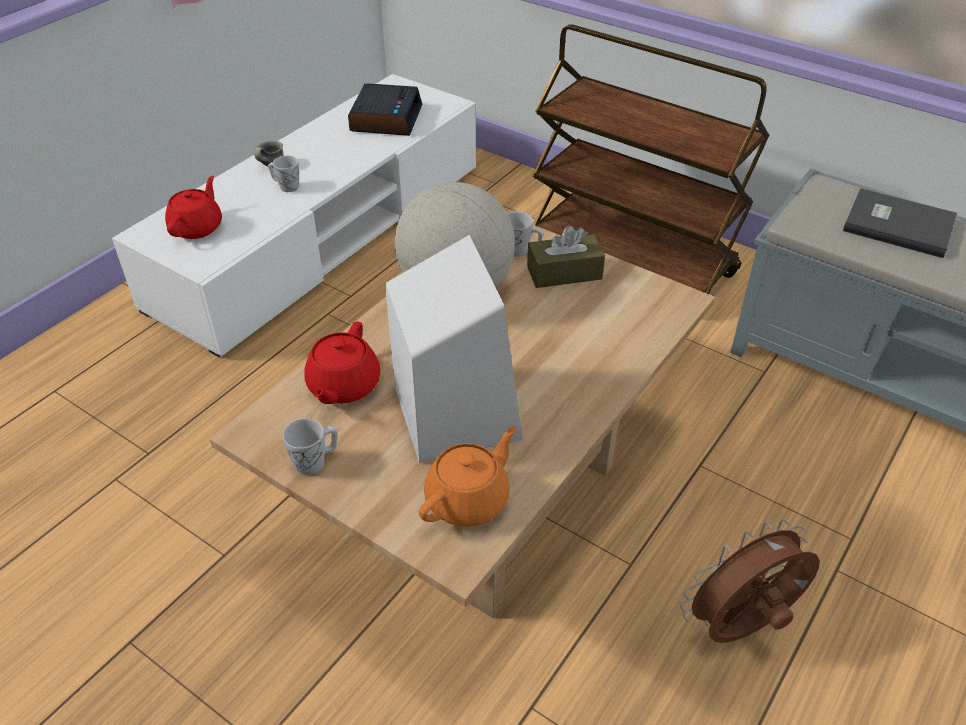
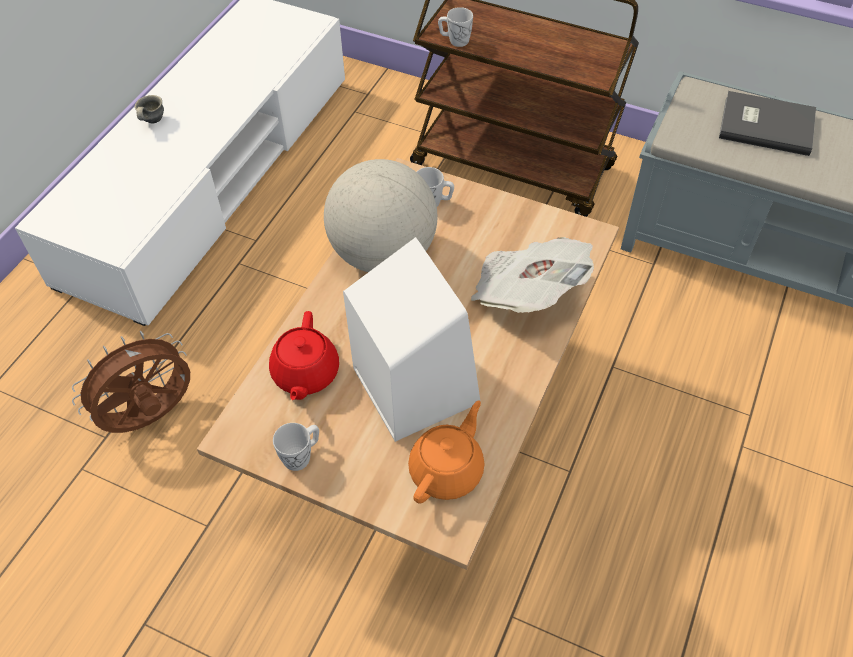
camera: 10 degrees left, 10 degrees up
(197, 227) = (99, 203): red teapot -> none
(286, 186) = (174, 143): white mug -> white mug (455, 40)
(385, 118) = (254, 49): alarm clock -> none
(564, 273) = (479, 221): brown tissue box -> none
(599, 343) = (527, 292): none -> newspaper
(740, 627) = (671, 513): brown fan -> brown fan (151, 418)

